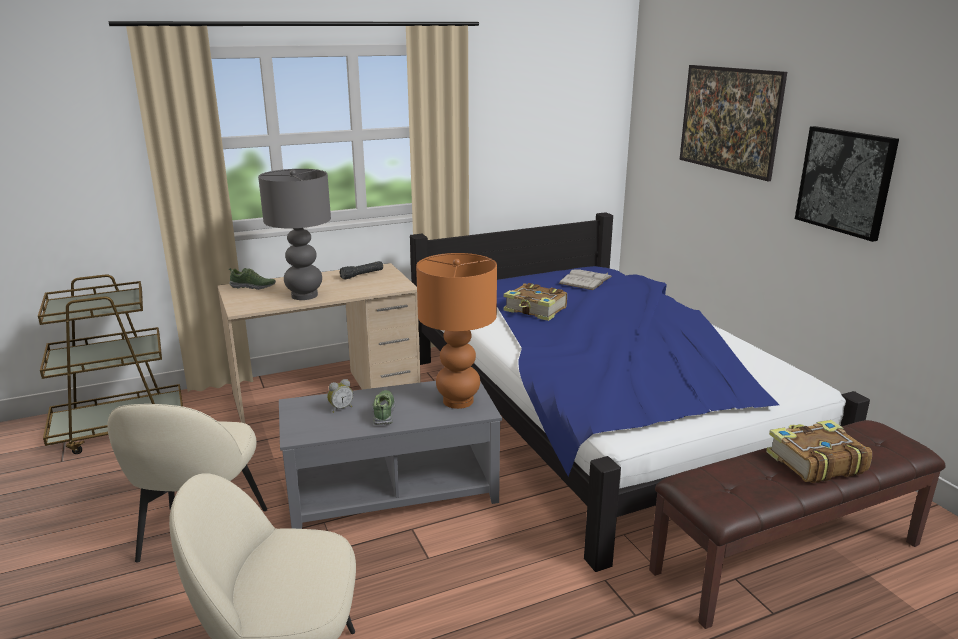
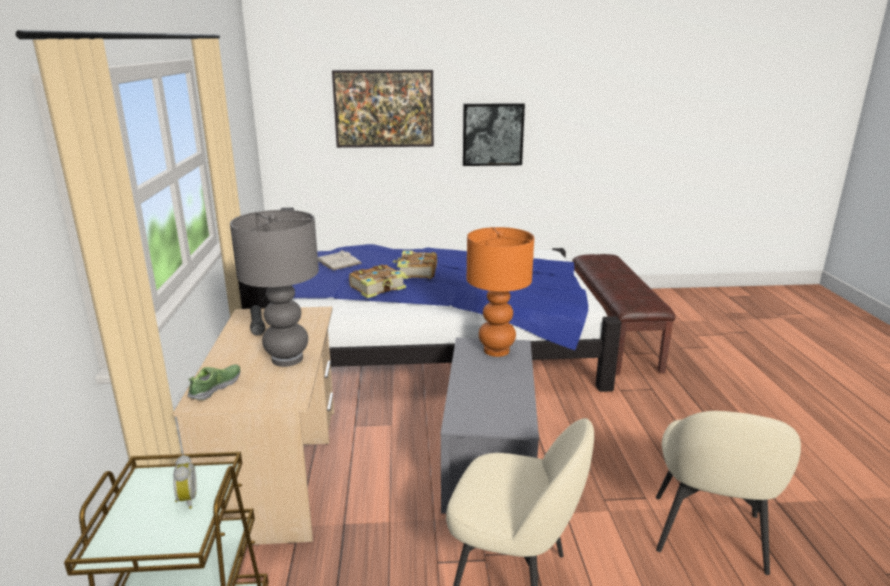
camera: 70 degrees left, 0 degrees up
(340, 408) = (480, 401): alarm clock -> alarm clock (186, 500)
(384, 413) = (500, 382): shoe -> none
(814, 462) = (618, 276): book -> book (416, 272)

